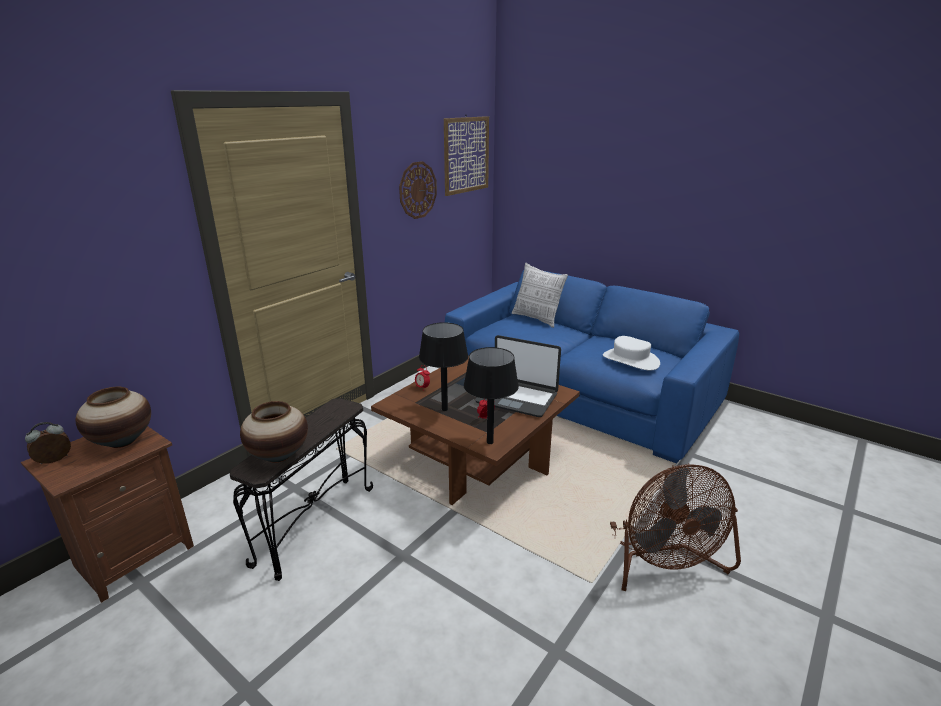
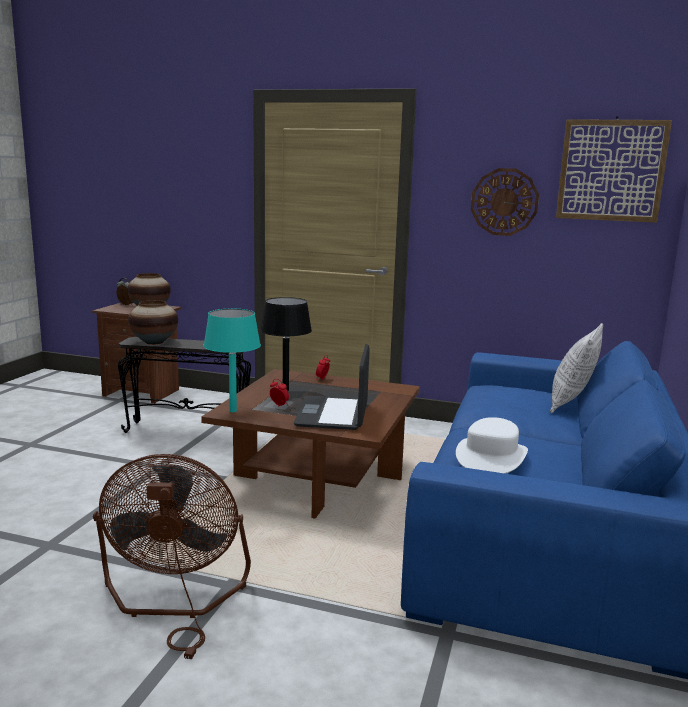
camera: 70 degrees right, 10 degrees down
(490, 442) = (233, 411): black table lamp -> turquoise table lamp
(660, 563) = (174, 603): brown fan -> brown fan turned 120 degrees clockwise

